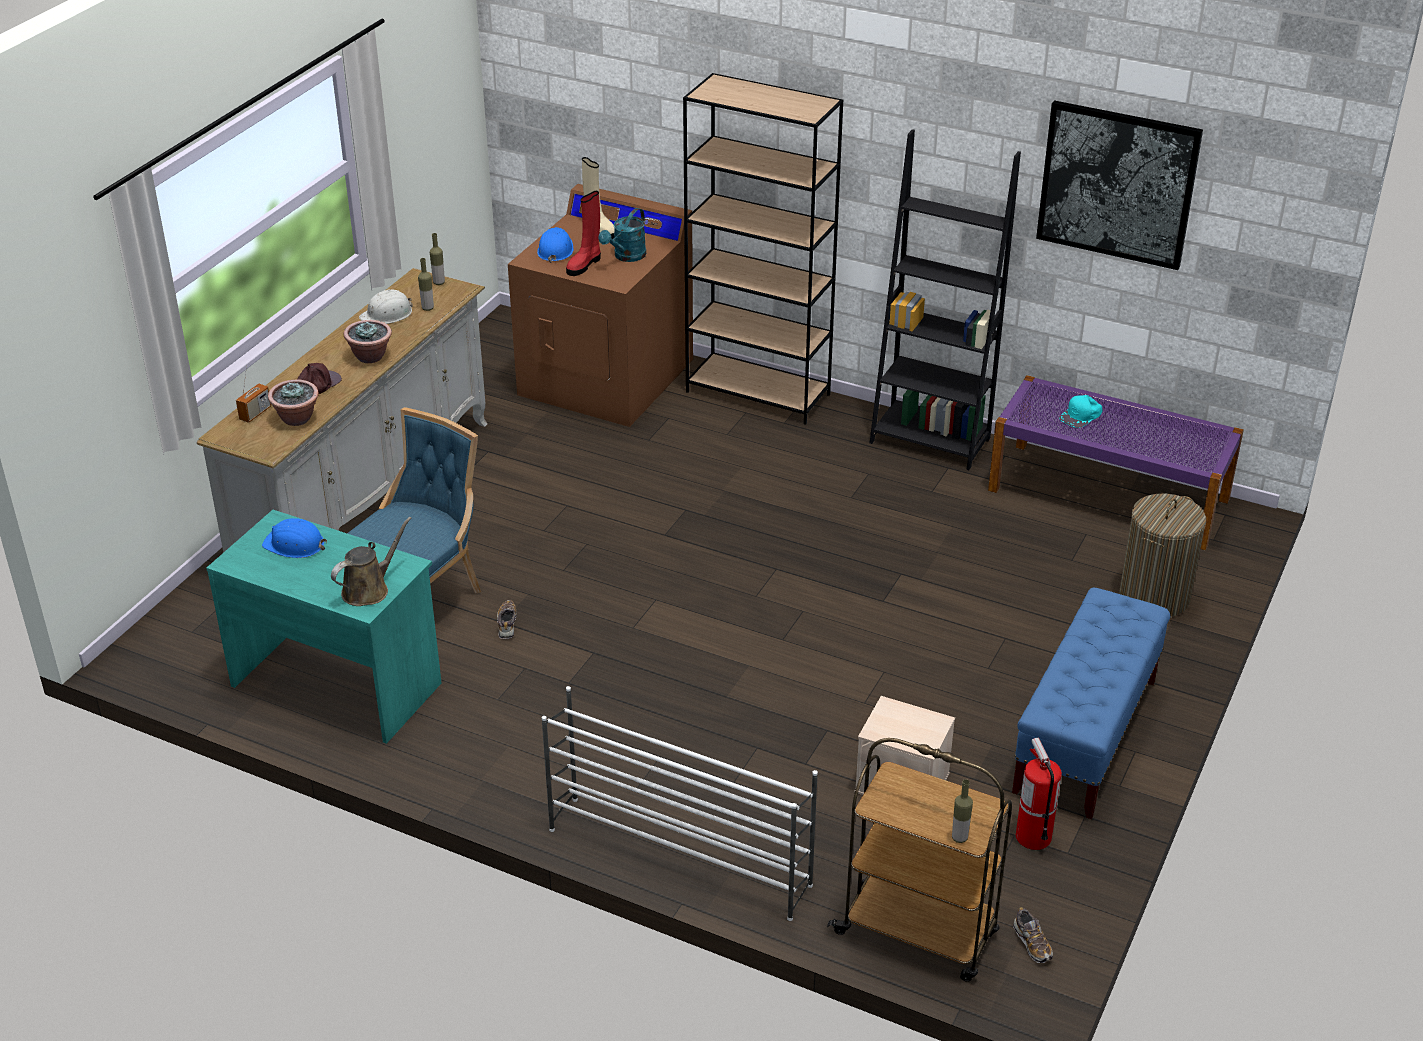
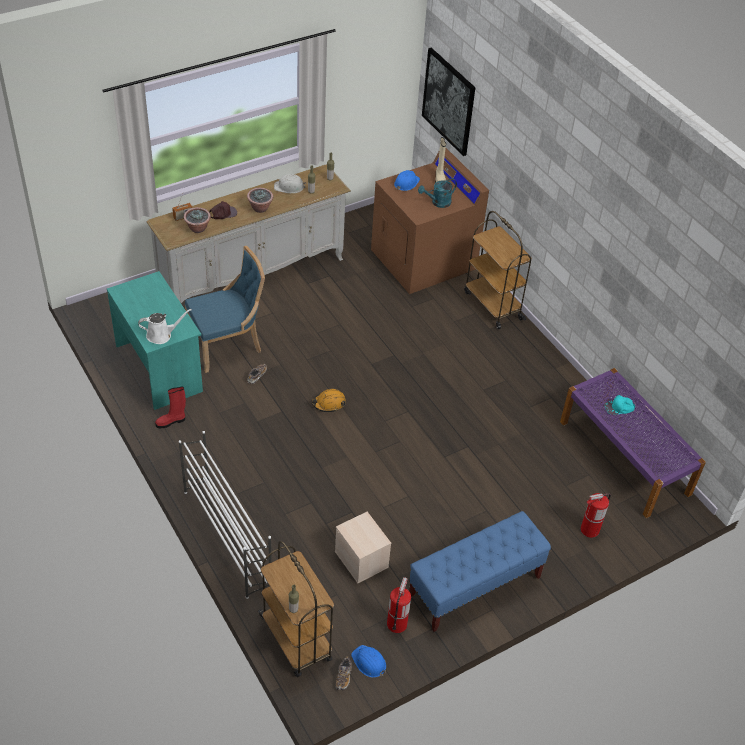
camera: 30 degrees right, 10 degrees up
(295, 545) = (151, 295): blue hard hat -> blue hard hat (369, 662)
(369, 589) = (161, 335): brown watering can -> white watering can
(584, 265) = (412, 198): red boot -> red boot (171, 421)
(653, 610) = (329, 403): none -> orange hard hat
(759, 393) = (492, 305): beige bookcase -> brown cart
(930, 440) = (557, 376): black bookcase -> none
(1117, 184) = (676, 289): picture -> picture (449, 101)
(1154, 597) = (589, 530): laundry basket -> fire extinguisher

